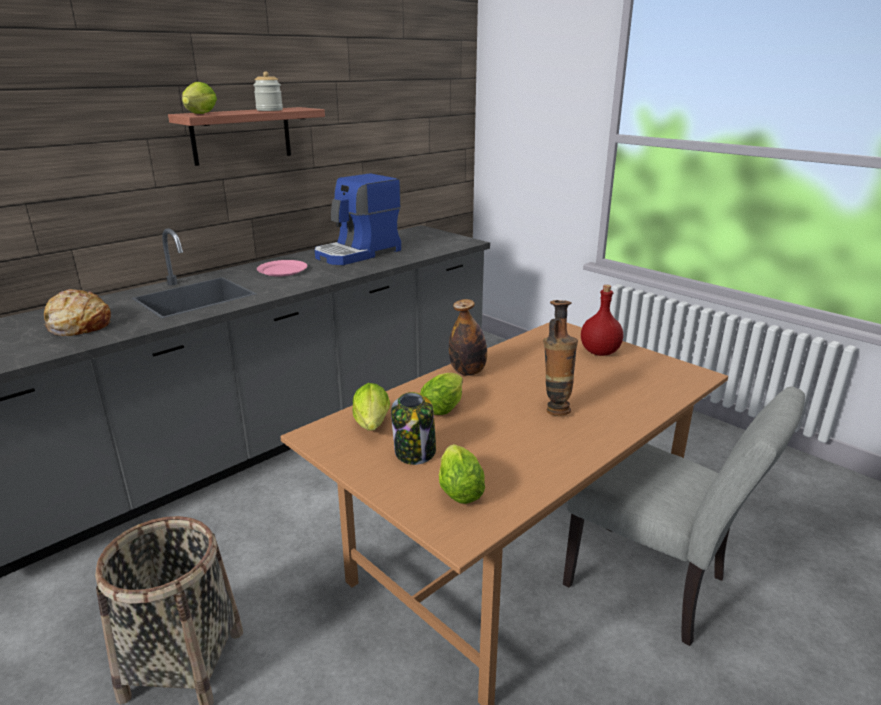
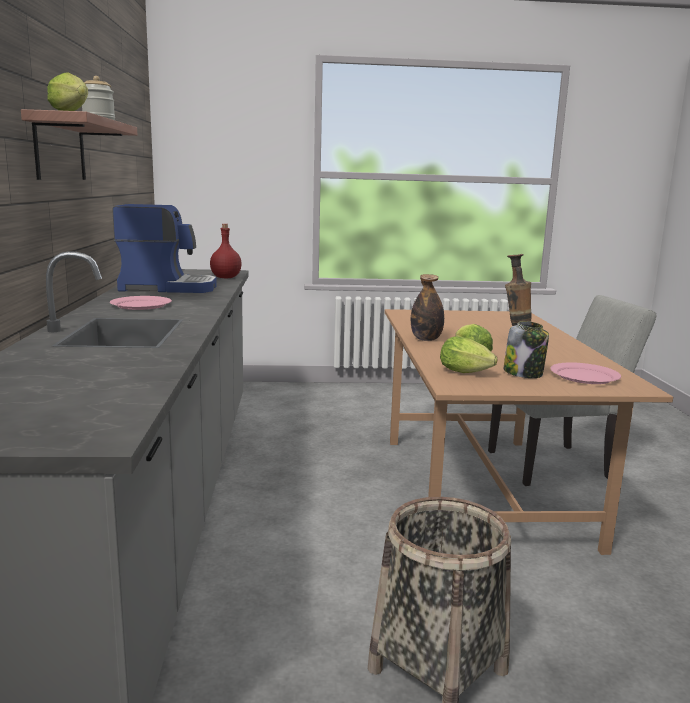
camera: 50 degrees left, 10 degrees down
(79, 325) = (83, 370): bread -> none
(358, 253) = (168, 287): coffee machine -> coffee machine turned 90 degrees counterclockwise
(458, 488) = (584, 376): lettuce -> pink plate
(599, 352) = (455, 316): red bottle -> red bottle (225, 277)

